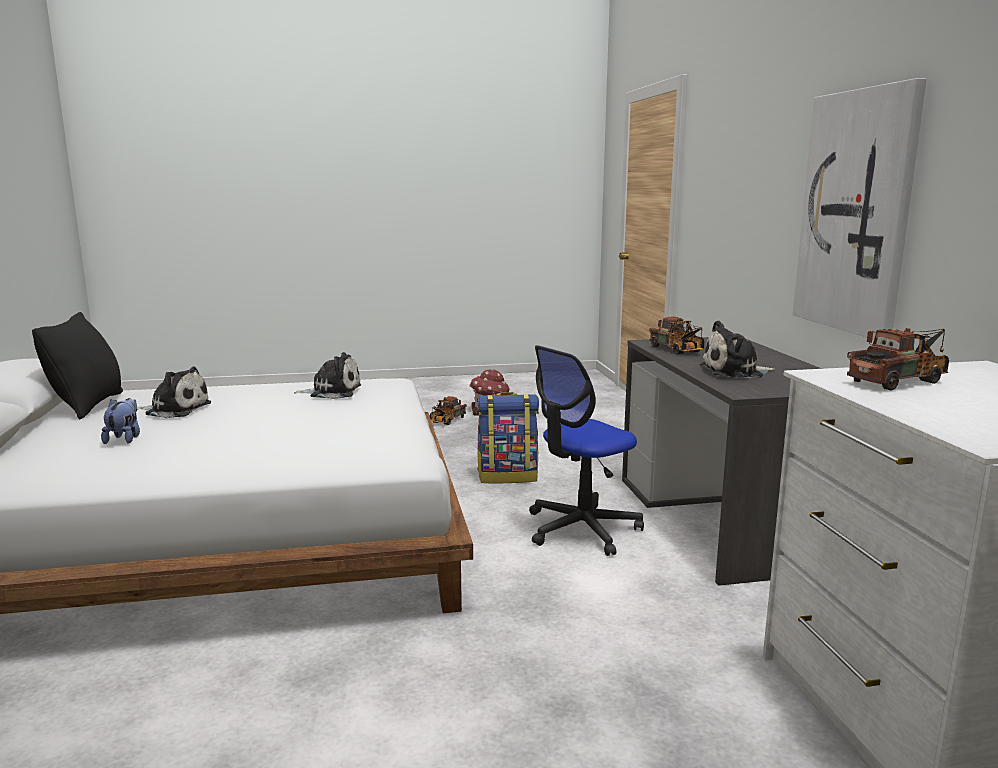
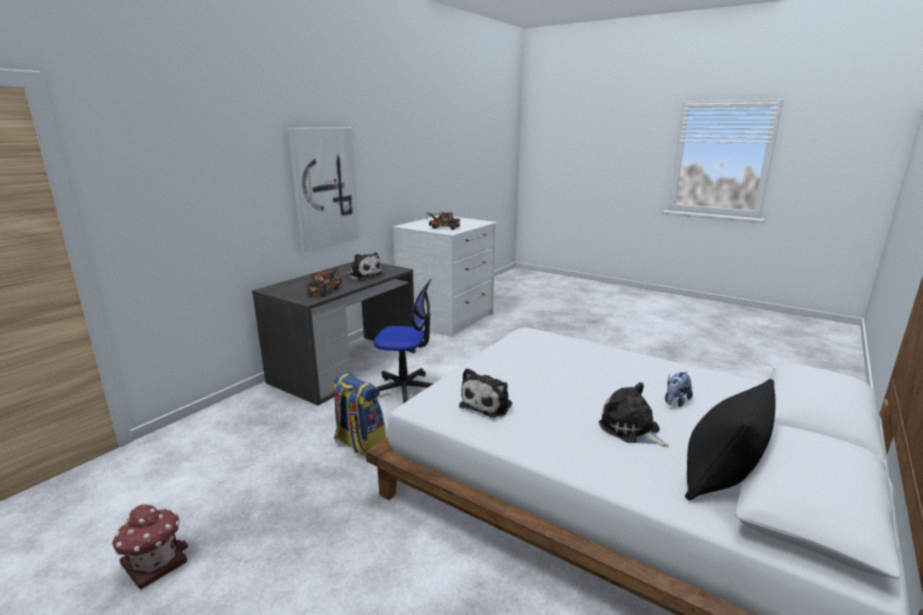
camera: 135 degrees left, 5 degrees up
(332, 392) = (488, 404): plush toy -> plush toy turned 105 degrees counterclockwise
(446, 421) = (228, 570): toy truck -> none

